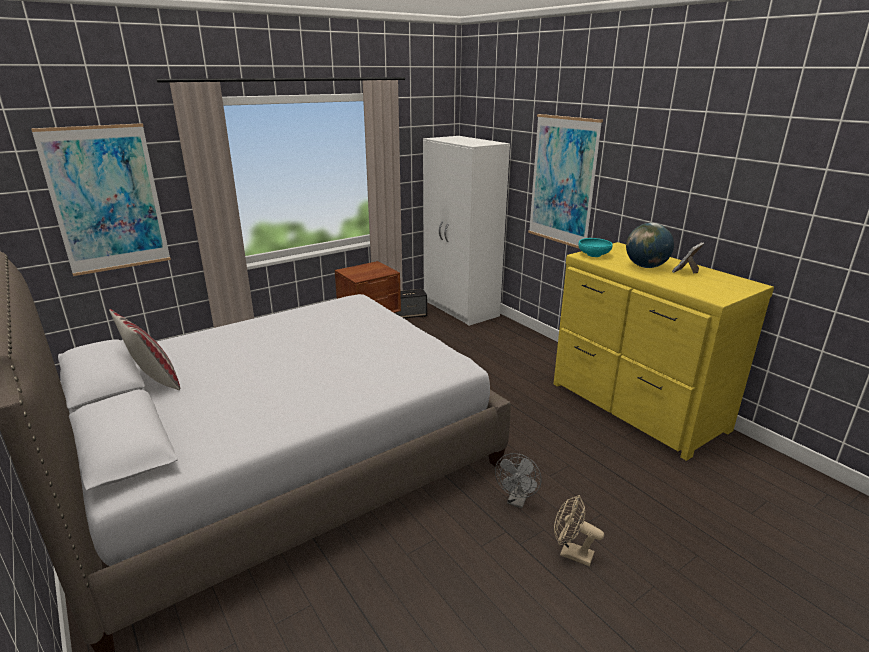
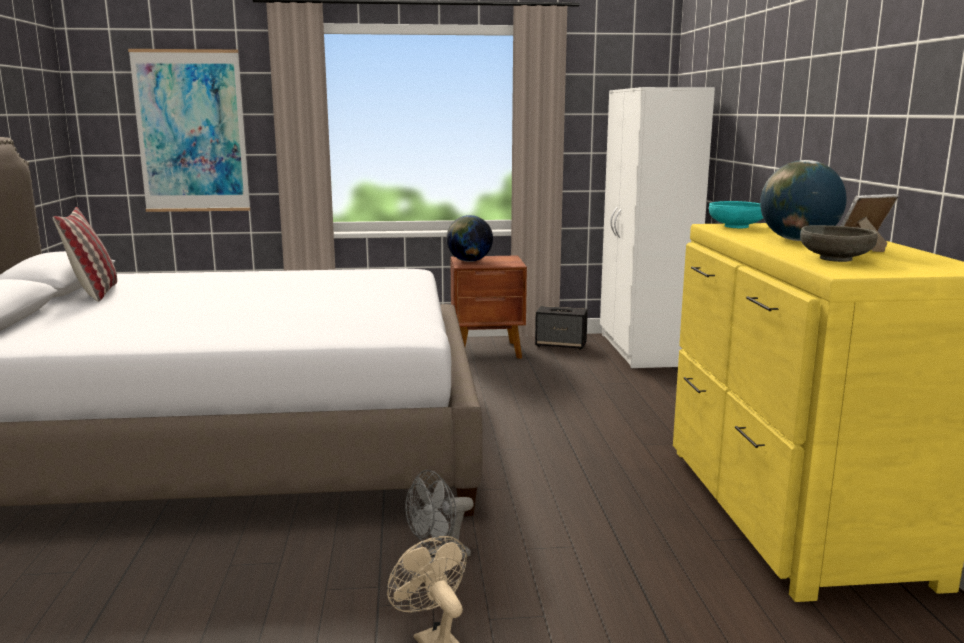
camera: 30 degrees right, 10 degrees down
(355, 273) = (469, 261): none -> globe
(563, 181) = (766, 133): picture -> none
(692, 285) = (835, 259): none -> grey bowl

